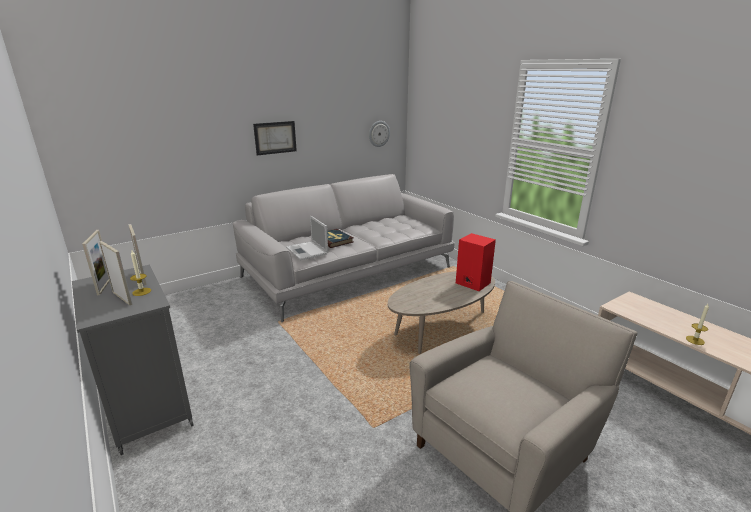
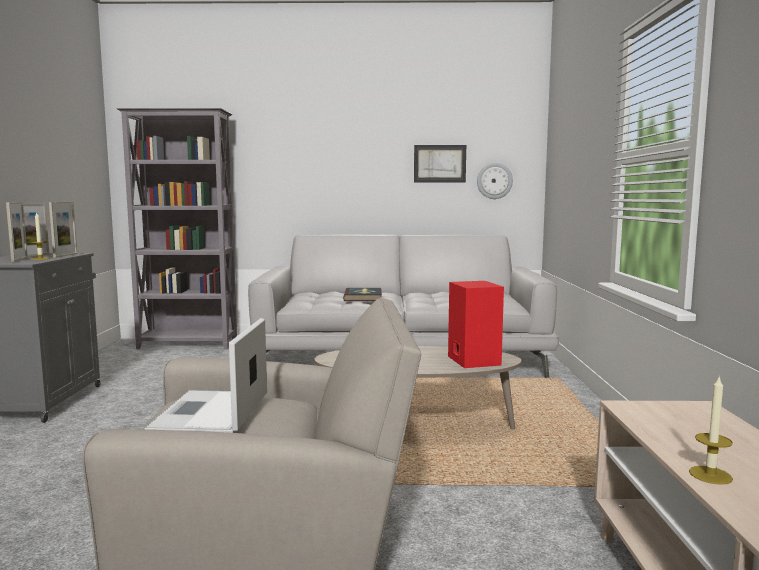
camera: 35 degrees right, 15 degrees down
(171, 303) = (188, 344): none -> grey bookcase
(275, 137) = (341, 173): picture -> picture (439, 163)
(307, 251) = (314, 299): laptop -> laptop (211, 414)

